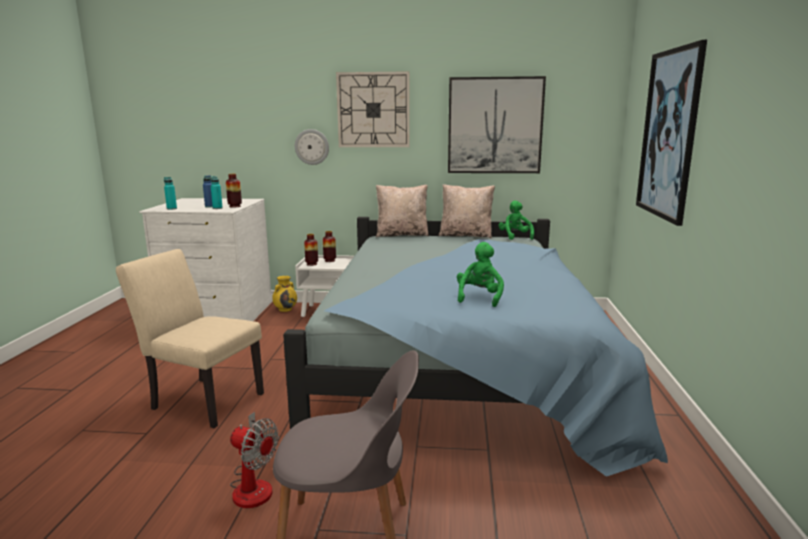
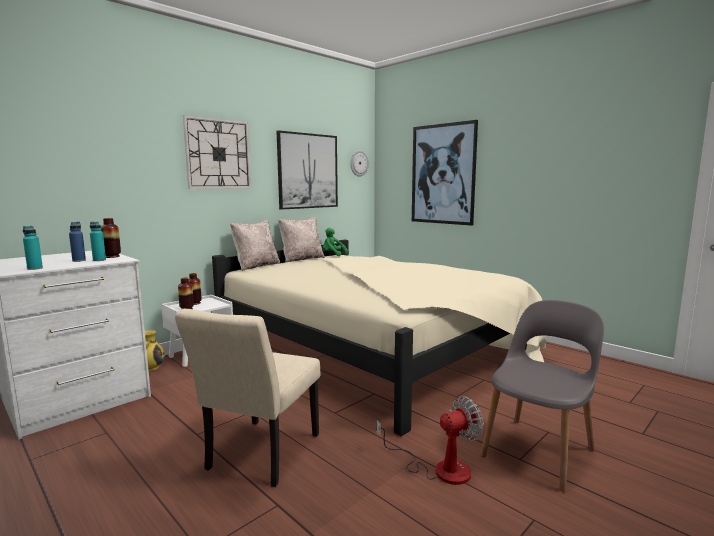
camera: 50 degrees left, 5 degrees down
(201, 399) = (259, 456): beige chair -> beige chair turned 45 degrees counterclockwise
(312, 147) = (159, 189): wall clock -> wall clock (359, 163)
(460, 365) = (375, 350): blue bed -> beige bed
(479, 297) = (445, 281): green plush toy -> none

